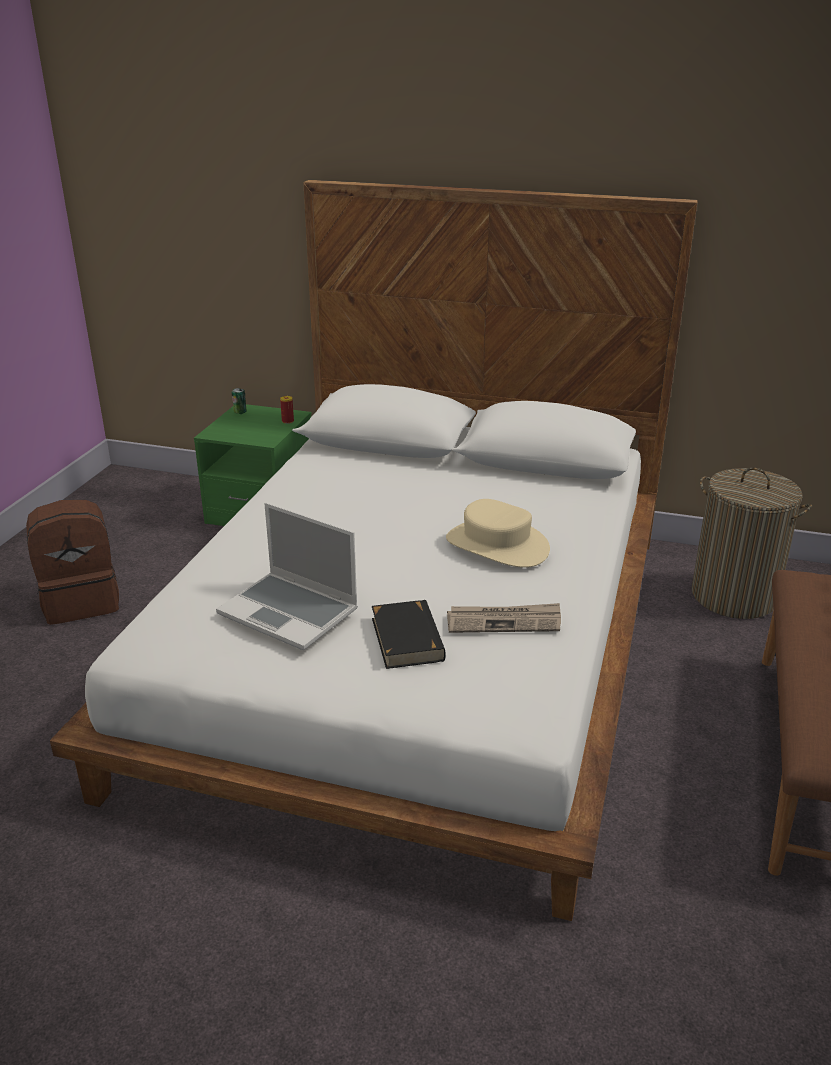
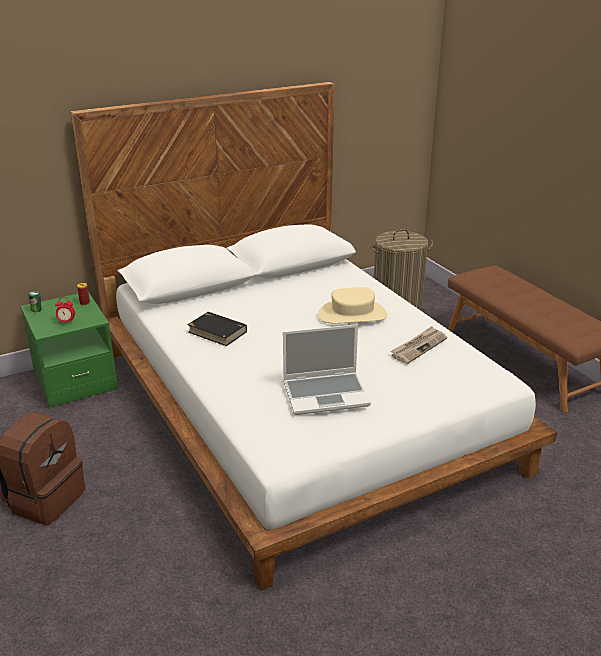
camera: 45 degrees left, 0 degrees up
(241, 432) = (66, 322): none -> alarm clock
(408, 639) = (395, 376): black book -> black book (217, 332)

